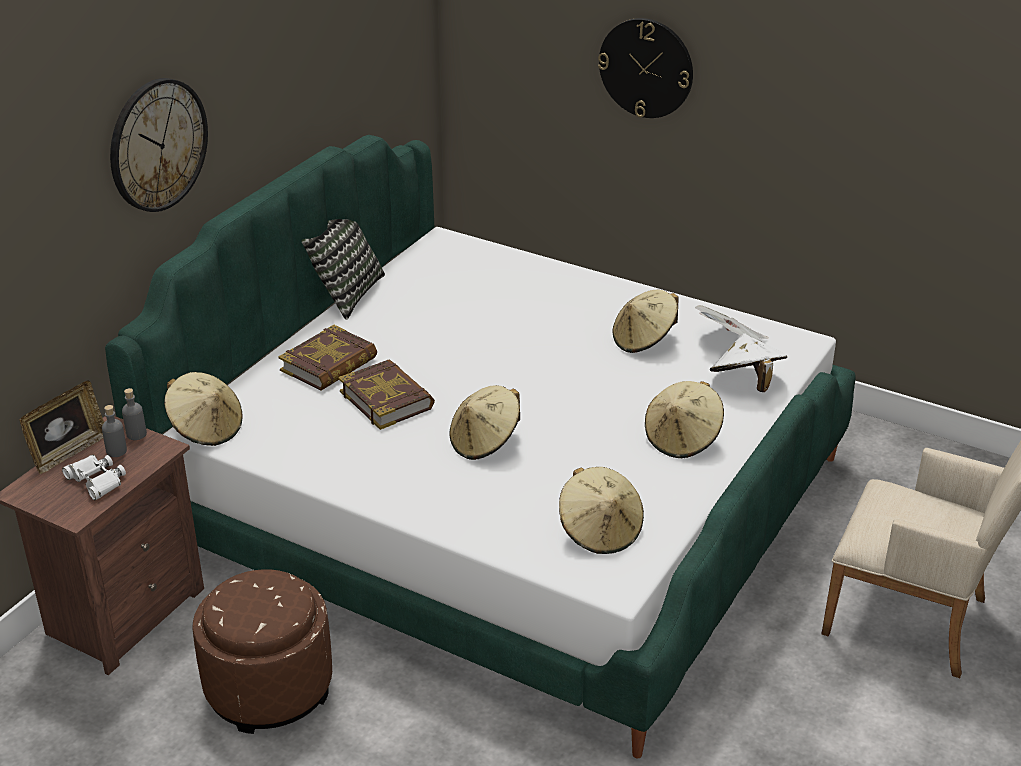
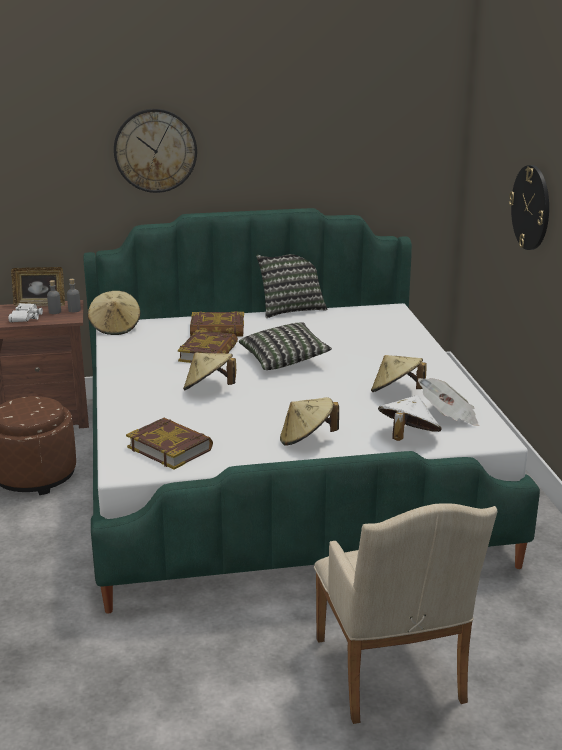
camera: 50 degrees right, 10 degrees down
(477, 363) = (284, 360): none -> pillow
(600, 531) = (170, 448): beige hat -> book

